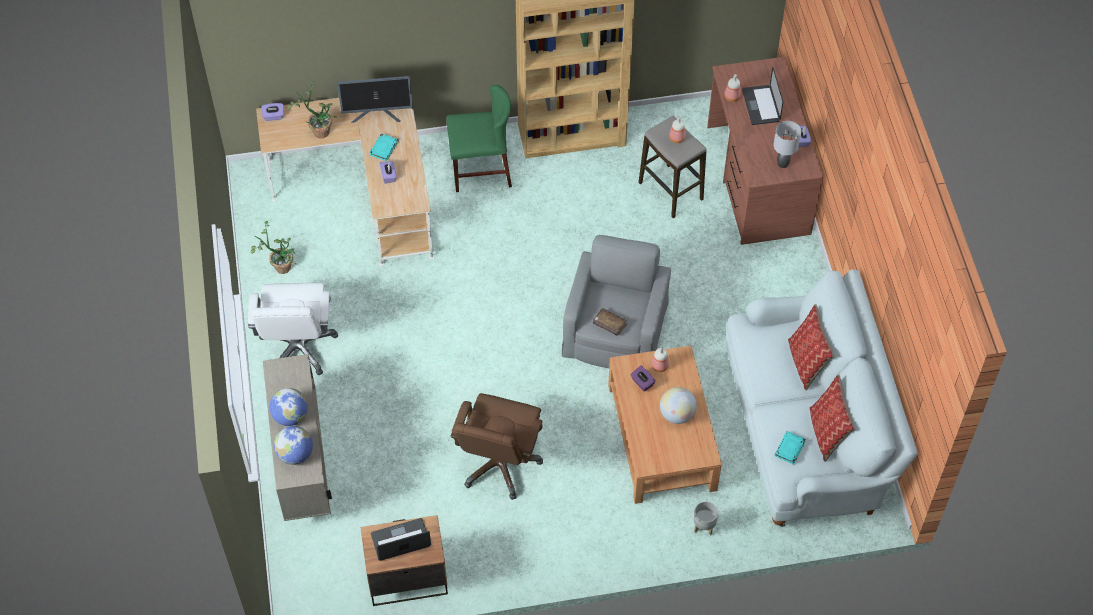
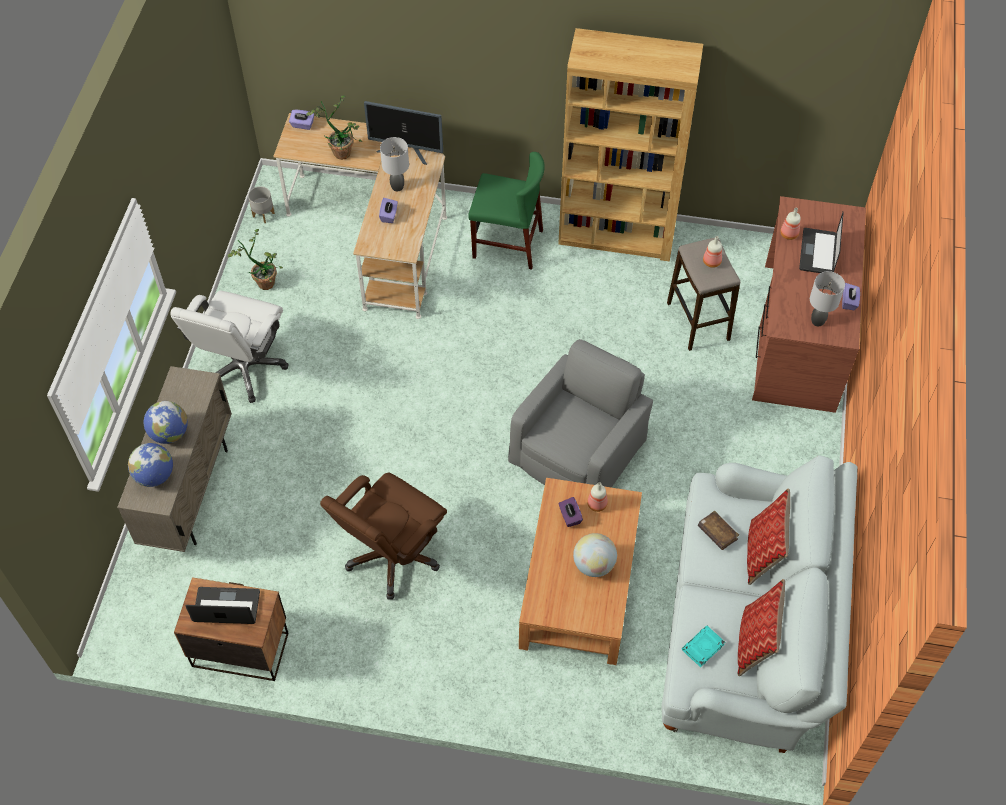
camera: 20 degrees right, 0 degrees up
(384, 148) = (397, 186): turquoise book -> grey table lamp
(609, 324) = (561, 441): brown book -> brown book (717, 533)
(704, 526) = (585, 701): grey planter -> grey planter (263, 215)

